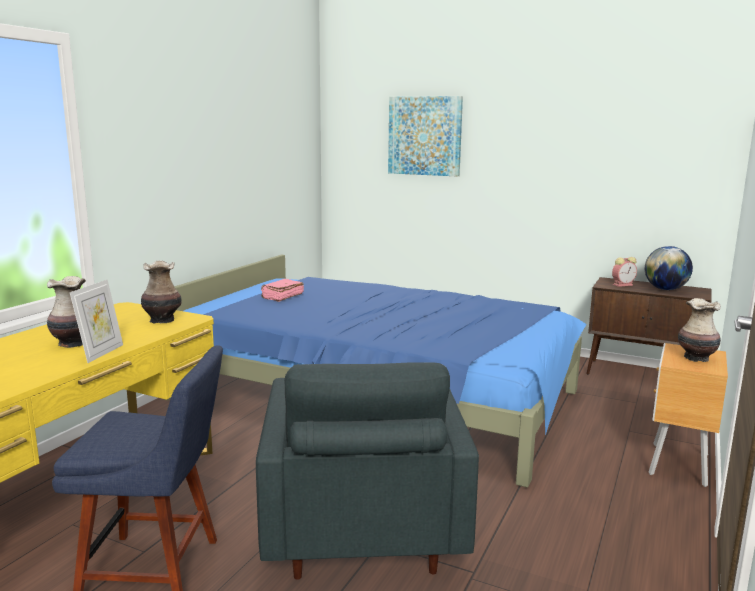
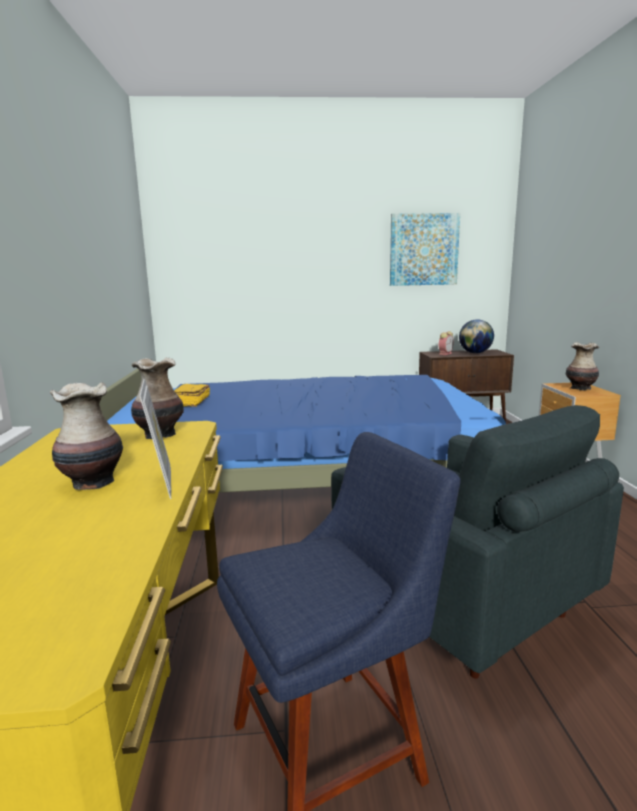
camera: 30 degrees left, 0 degrees up
(282, 297) = (190, 402): pink book -> yellow book
(425, 136) = (258, 242): picture -> picture (423, 249)

